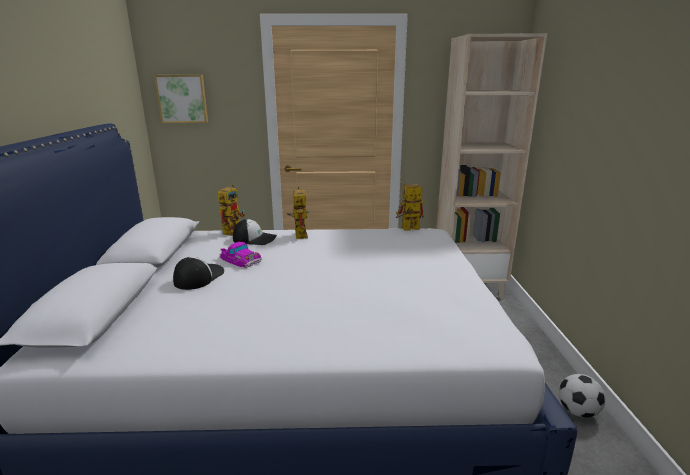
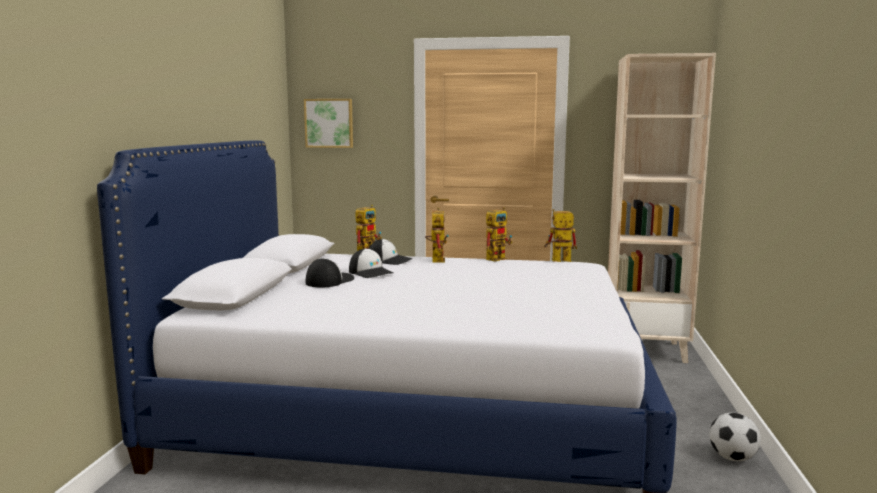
camera: 10 degrees right, 10 degrees down
(240, 259) = (371, 272): toy car -> cap
(354, 228) = (497, 258): none -> toy robot

